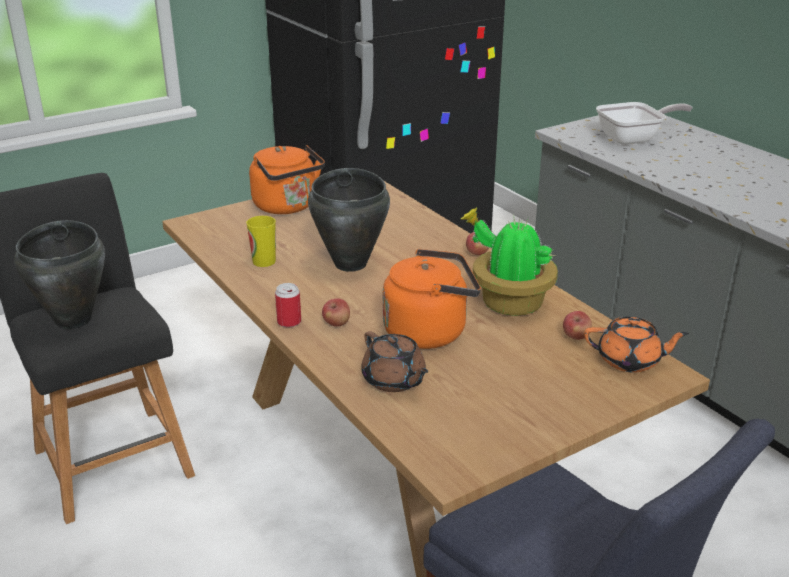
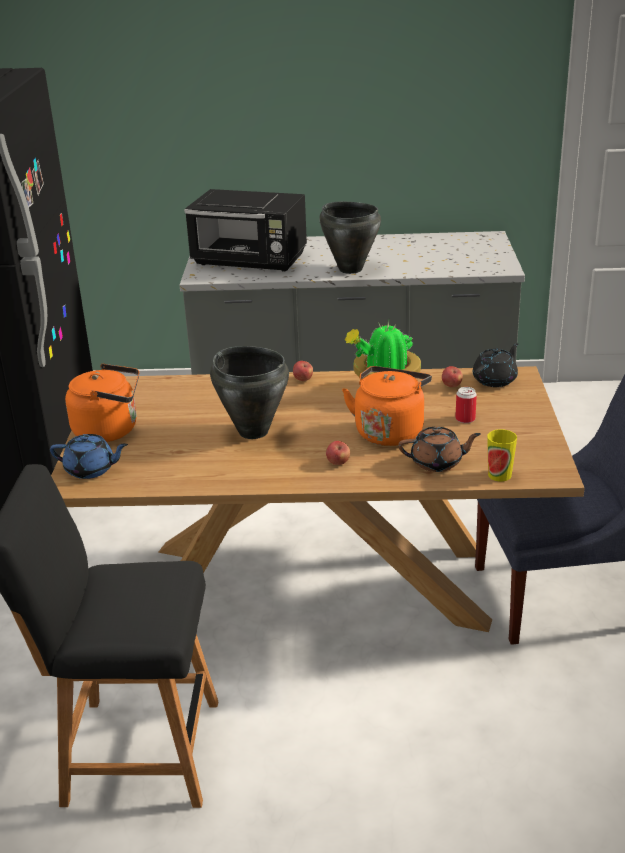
camera: 55 degrees left, 0 degrees up
(74, 320) = (134, 605): black cooking pot -> black cooking pot (350, 269)
(219, 222) = (91, 470): none -> blue teapot
(264, 261) = (198, 467): cup -> cup (499, 475)
(289, 322) = (312, 481): can -> can (465, 419)
(630, 361) = (495, 380): orange teapot -> black teapot
(634, 139) = (250, 261): frying pan -> black microwave

